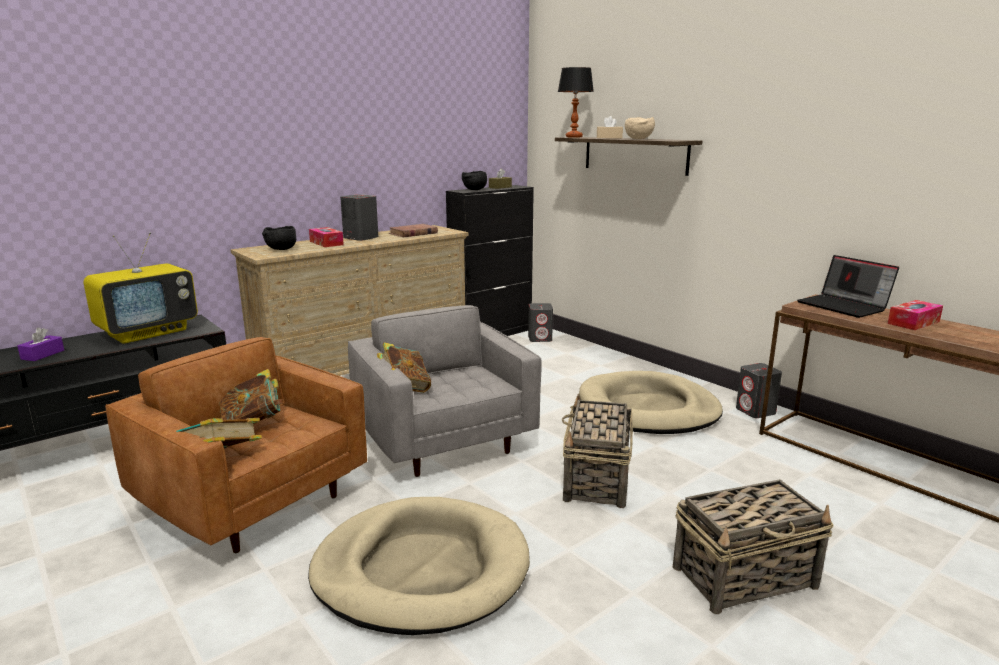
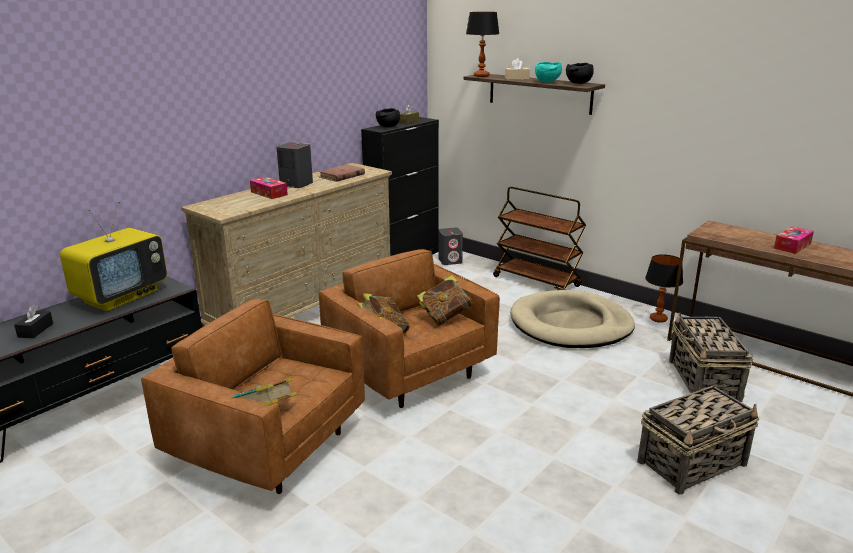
camera: 10 degrees left, 5 degrees up
(43, 355) = (35, 330): purple tissue box -> black tissue box
(253, 424) = (270, 380): book -> book (445, 317)
(281, 249) = (232, 205): black bowl -> black bowl (578, 83)
(421, 570) = (443, 488): beige dog bed -> none
(443, 442) = (409, 373): grey armchair -> brown armchair
(596, 480) = (552, 394): basket -> basket (704, 381)
(627, 364) = (537, 281): none -> brown cart
(639, 139) = (548, 82): beige bowl -> turquoise bowl
(756, 411) = (658, 319): grey speaker -> table lamp
(844, 306) = (735, 232): laptop -> none

